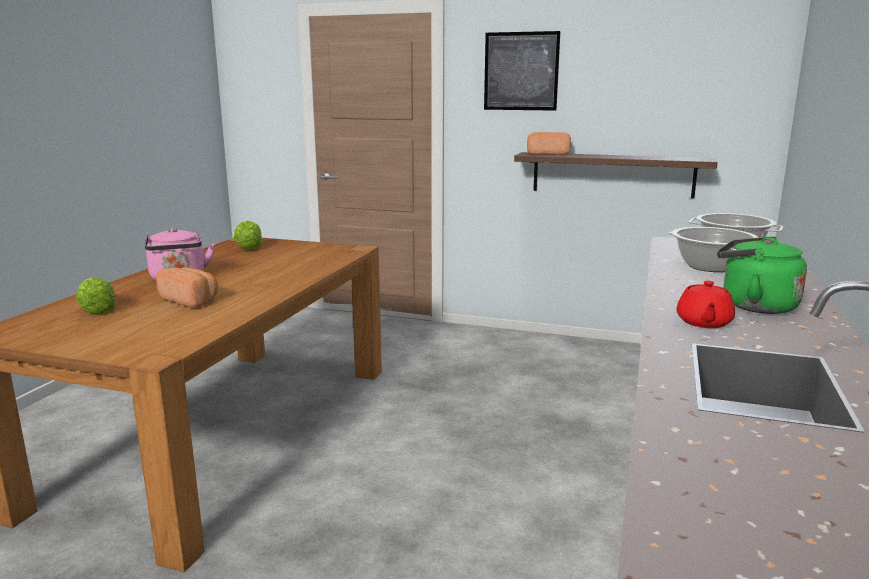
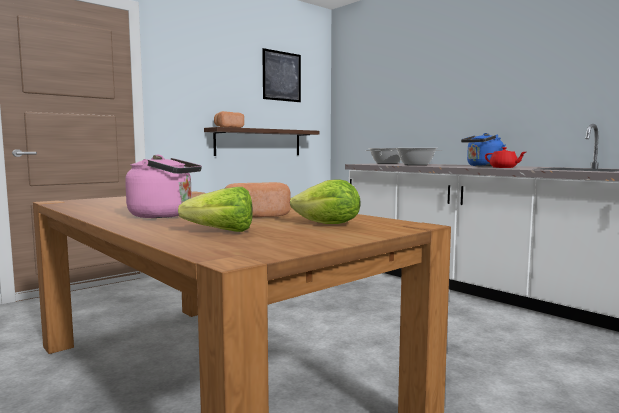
camera: 60 degrees left, 10 degrees down
(249, 248) = (103, 202): lettuce -> lettuce (328, 224)
(521, 71) = (200, 68): picture -> picture (281, 76)
(753, 306) = (483, 166): green kettle -> blue kettle

